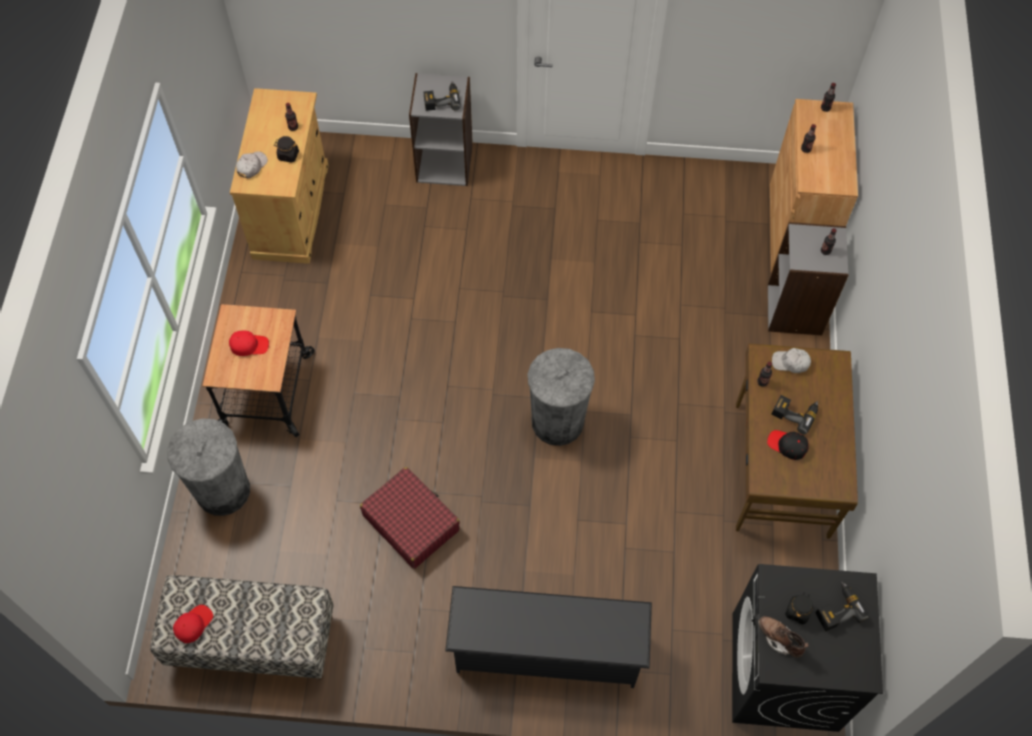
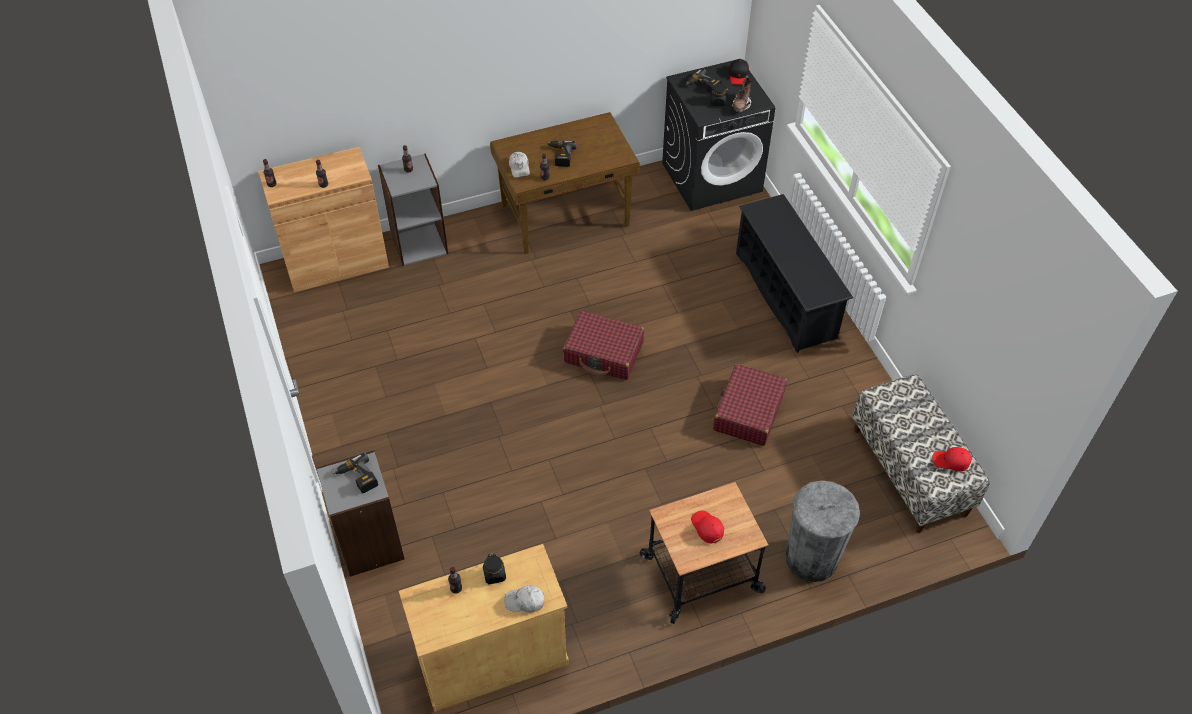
camera: 115 degrees left, 10 degrees down
(557, 422) = (604, 353): grey trash can -> red suitcase
(787, 445) = (589, 153): black cap -> black cap (738, 75)

